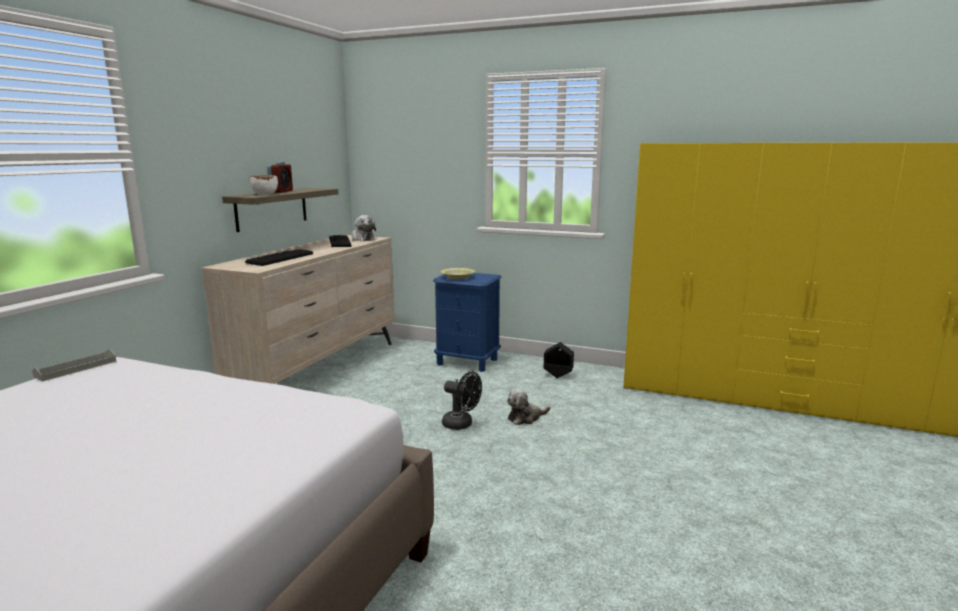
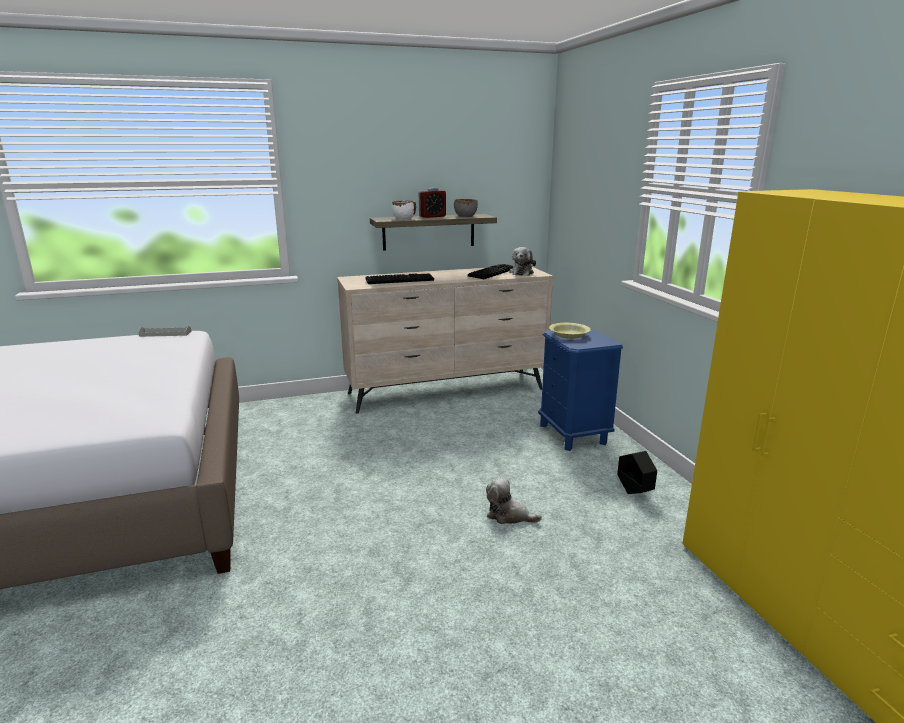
camera: 50 degrees right, 5 degrees up
(310, 189) = (465, 216): none -> grey bowl
(462, 425) = (446, 490): black fan -> none

